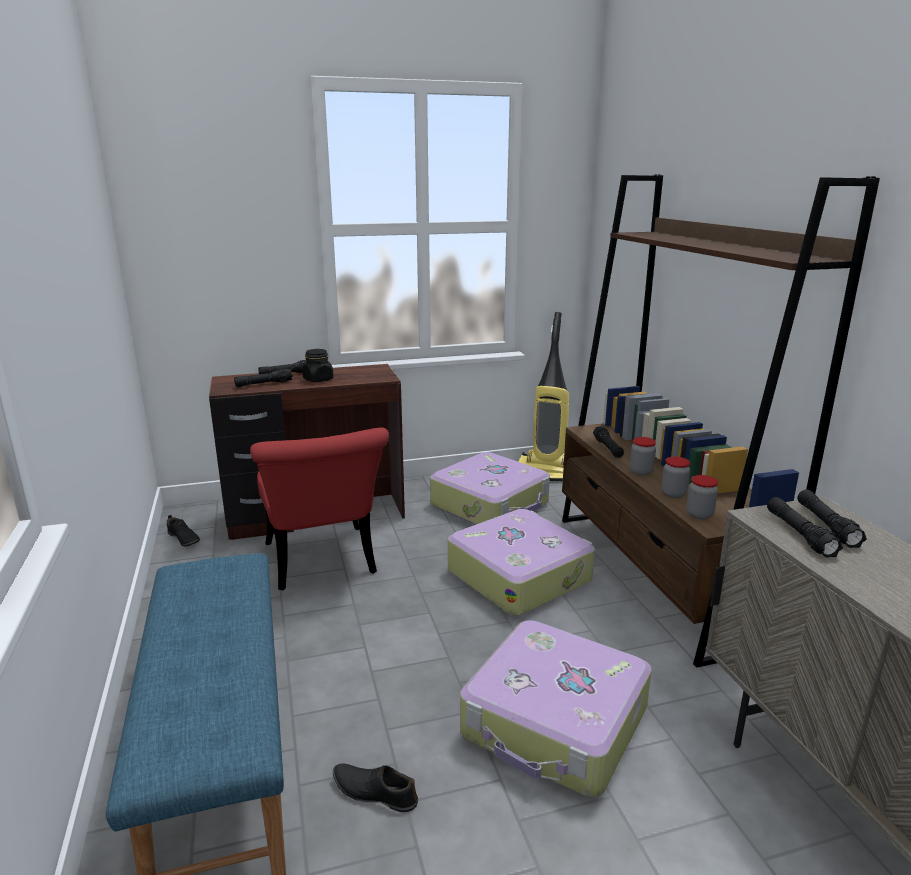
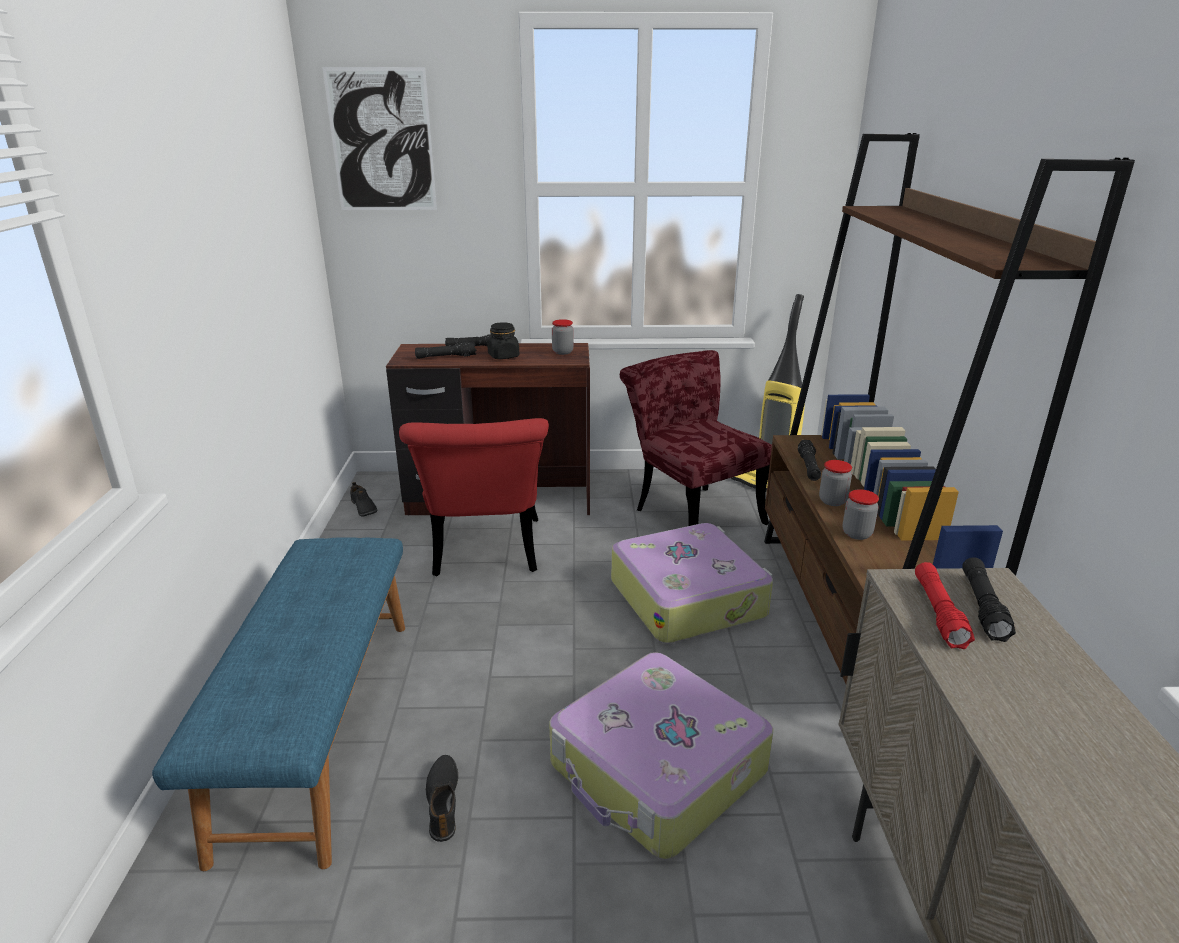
camera: 15 degrees right, 5 degrees up
(184, 188) = (381, 141): none -> picture
(374, 791) = (444, 801): black shoe -> black shoe turned 45 degrees clockwise
(491, 504) = (690, 511): suitcase -> red chair
(699, 514) = (874, 564): jar -> jar (562, 352)
(799, 534) = (938, 613): black flashlight -> red flashlight

